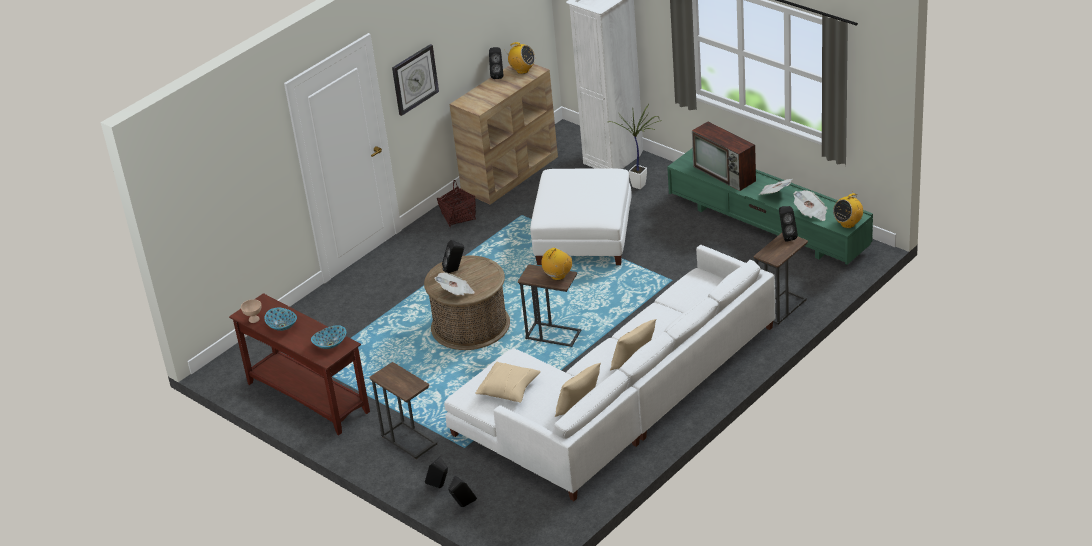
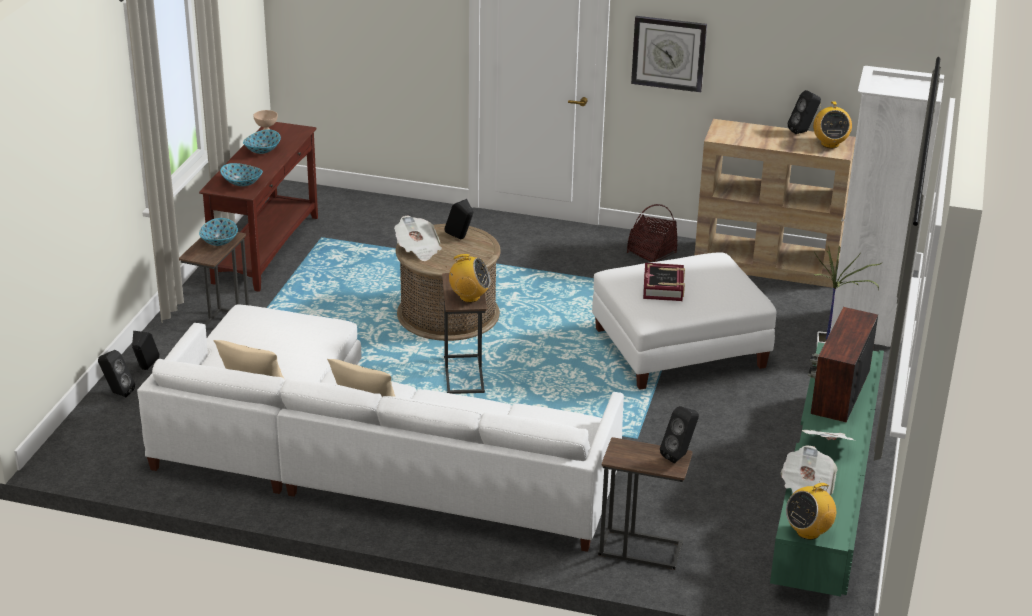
camera: 60 degrees right, 5 degrees down
(396, 376) = (218, 242): none -> bowl
(509, 389) = (267, 336): beige pillow -> none
(578, 202) = (663, 287): none -> book
(848, 224) = (808, 532): radio -> radio turned 60 degrees counterclockwise

